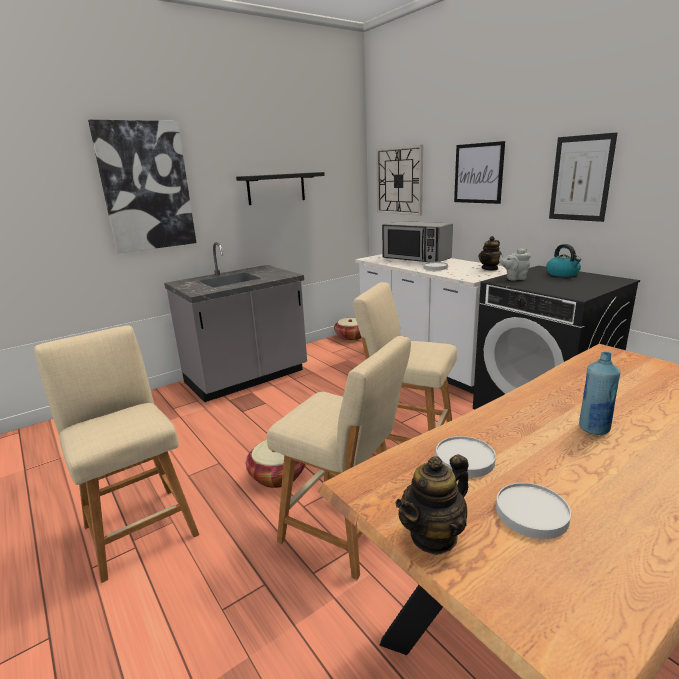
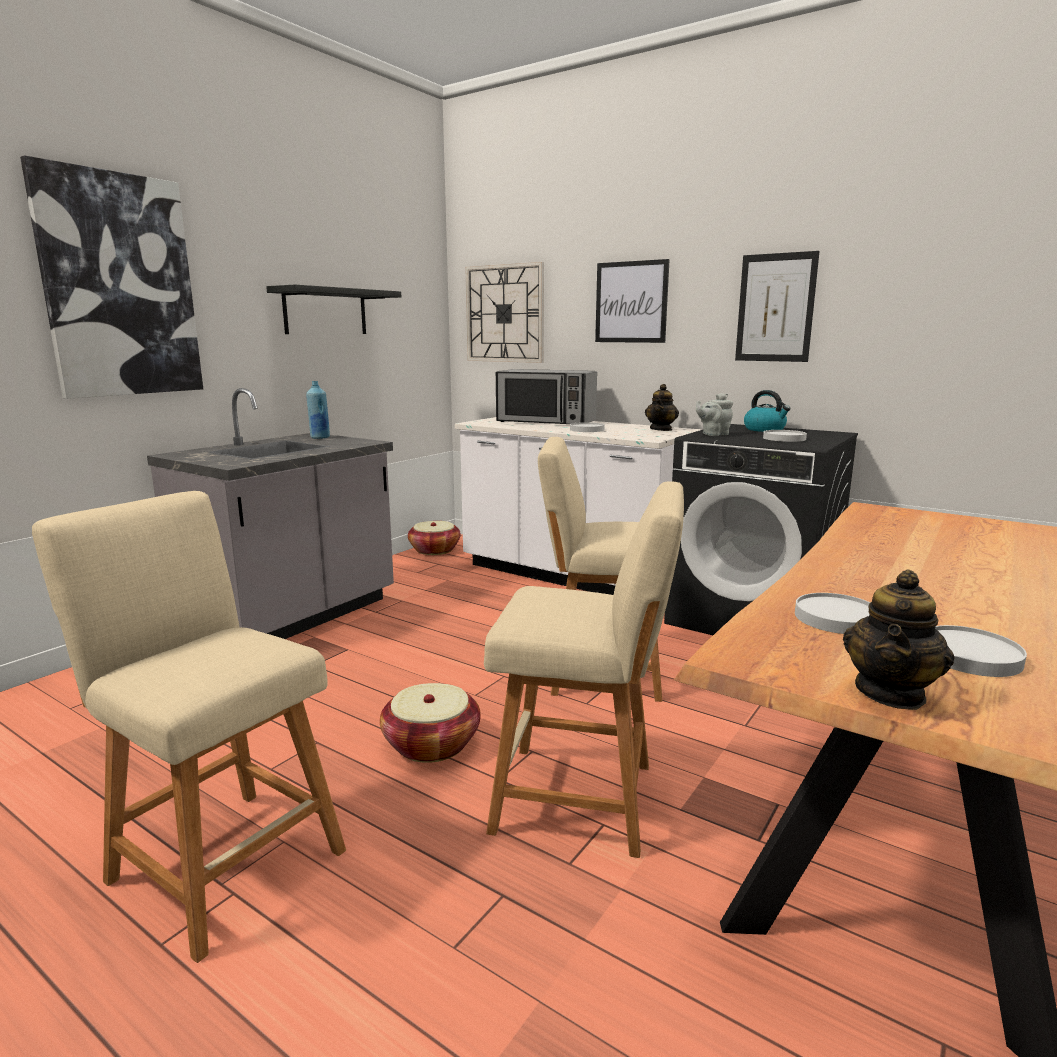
camera: 20 degrees left, 5 degrees down
(565, 285) = (784, 438): none -> white plate
(593, 429) = (941, 575): blue bottle -> blue bottle (319, 437)

